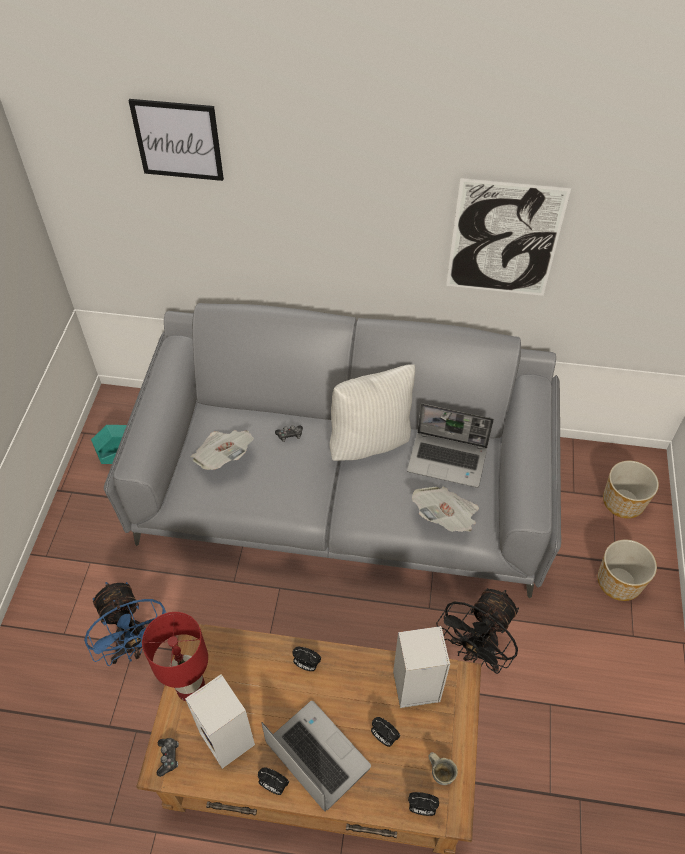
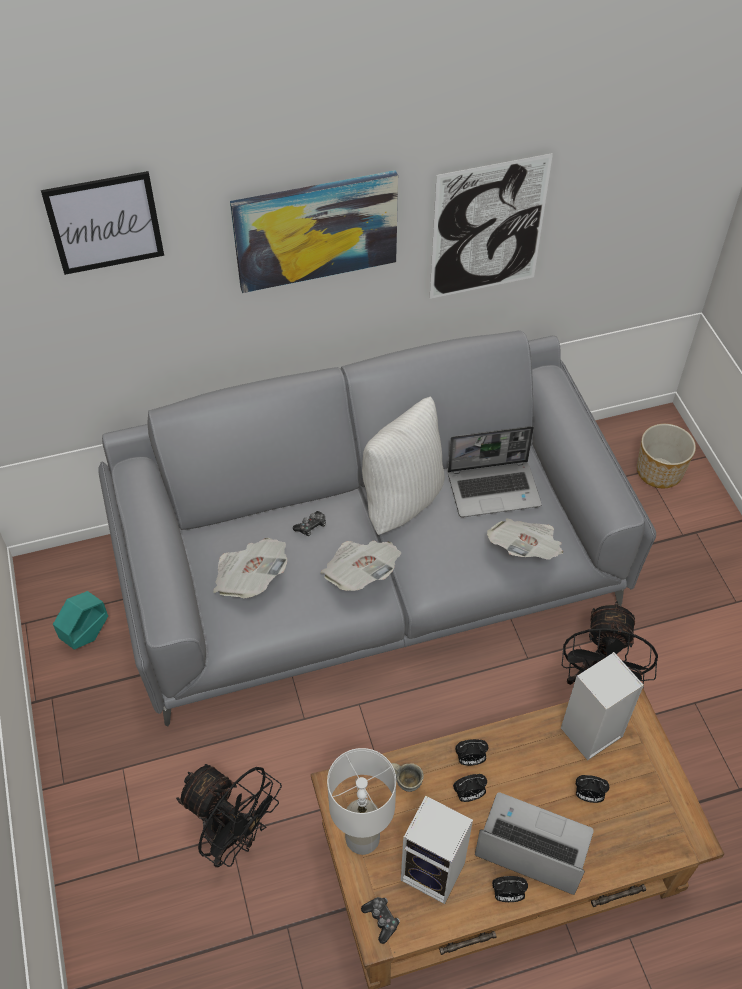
camera: 25 degrees left, 0 degrees up
(136, 646) = (233, 837): blue fan -> black fan
(191, 688) = (363, 838): red table lamp -> white table lamp
(305, 485) = (360, 574): none -> newspaper
(350, 196) = (315, 230): none -> picture
(421, 808) = (662, 847): alarm clock -> alarm clock (468, 795)
(441, 772) = (662, 804): grey mug -> grey mug (407, 781)
(618, 582) = (695, 554): planter -> none

